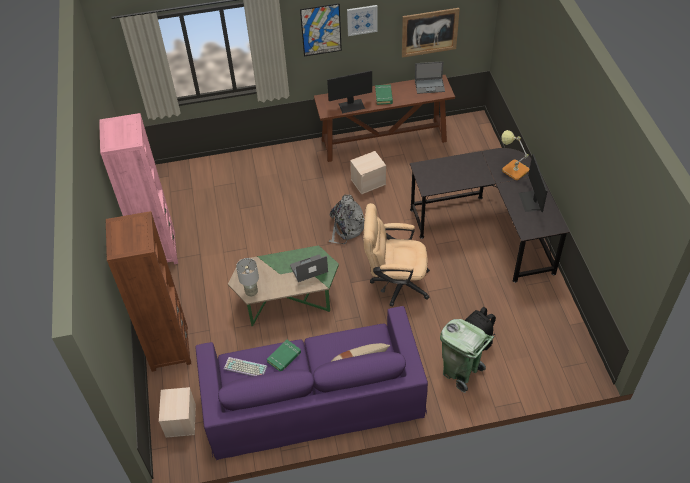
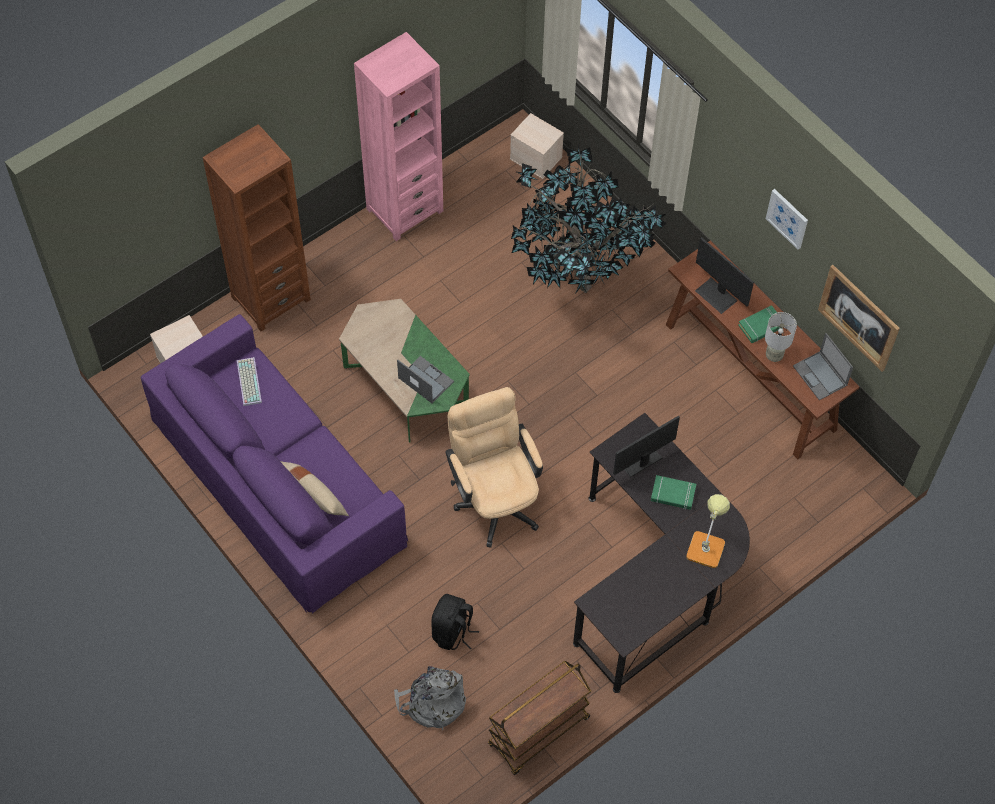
camera: 60 degrees right, 10 degrees up
(251, 292) = (357, 335): grey table lamp -> grey table lamp (774, 355)
(281, 192) = (578, 296): none -> potted plant
(284, 357) = (282, 414): green book -> green book (673, 494)
(321, 30) = (742, 180): picture -> none
(346, 228) = (557, 401): grey backpack -> grey backpack (432, 702)
(368, 181) = (657, 391): beige storage box -> beige storage box (536, 158)
(460, 372) = (392, 629): green trash can -> none
(530, 201) = (654, 589): monitor -> monitor (640, 460)
(567, 322) = (538, 732): none -> brown cart

